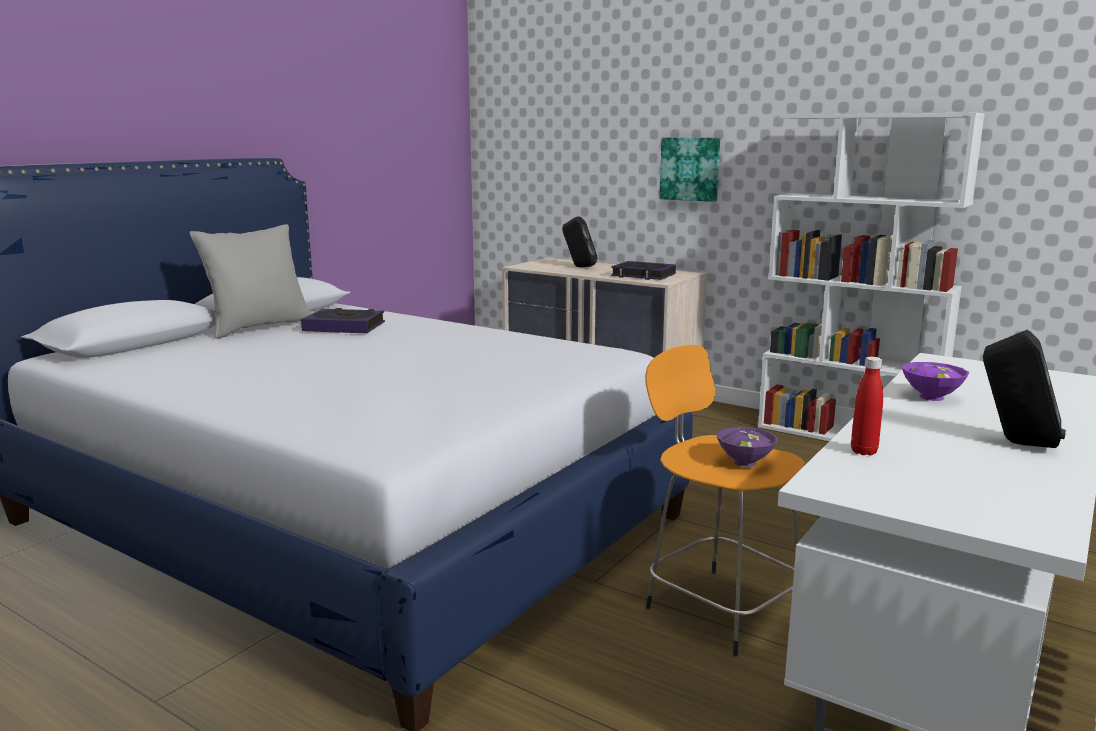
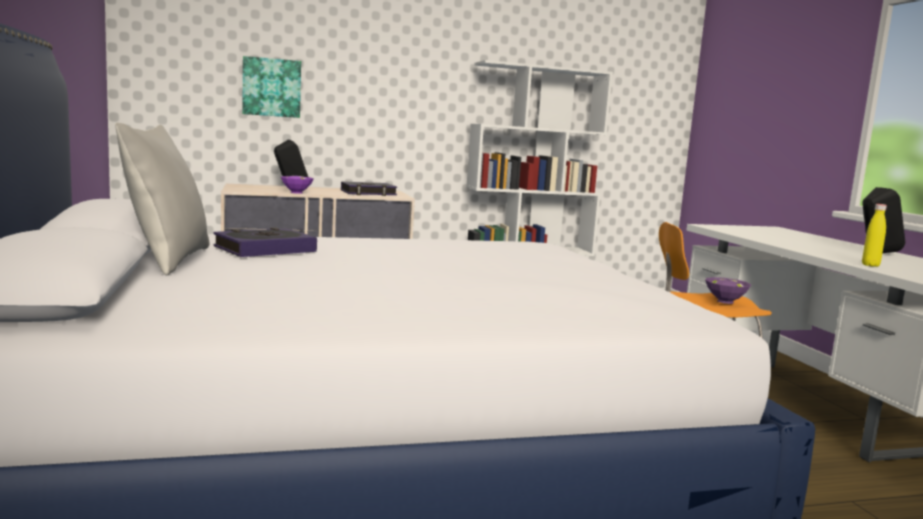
camera: 50 degrees left, 5 degrees down
(690, 169) = (380, 100): picture -> picture (271, 87)
(863, 451) = (870, 265): red bottle -> yellow bottle
(931, 397) = (779, 241): purple bowl -> purple bowl (296, 192)

